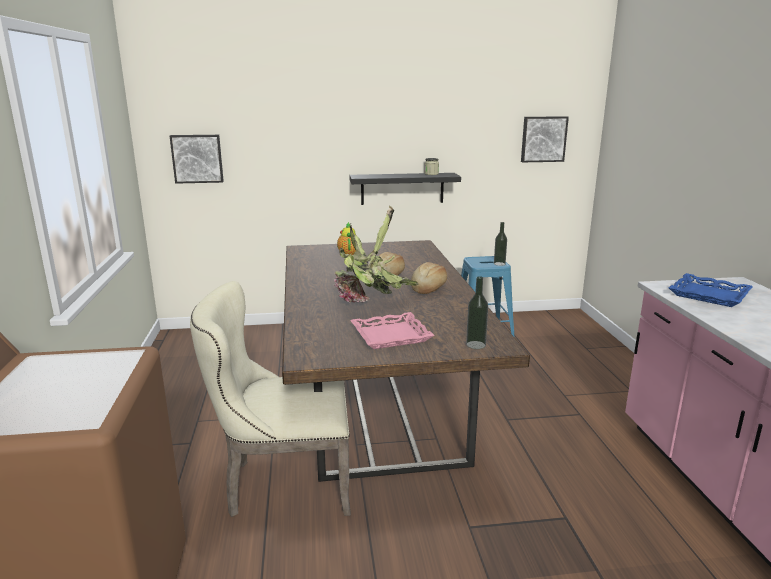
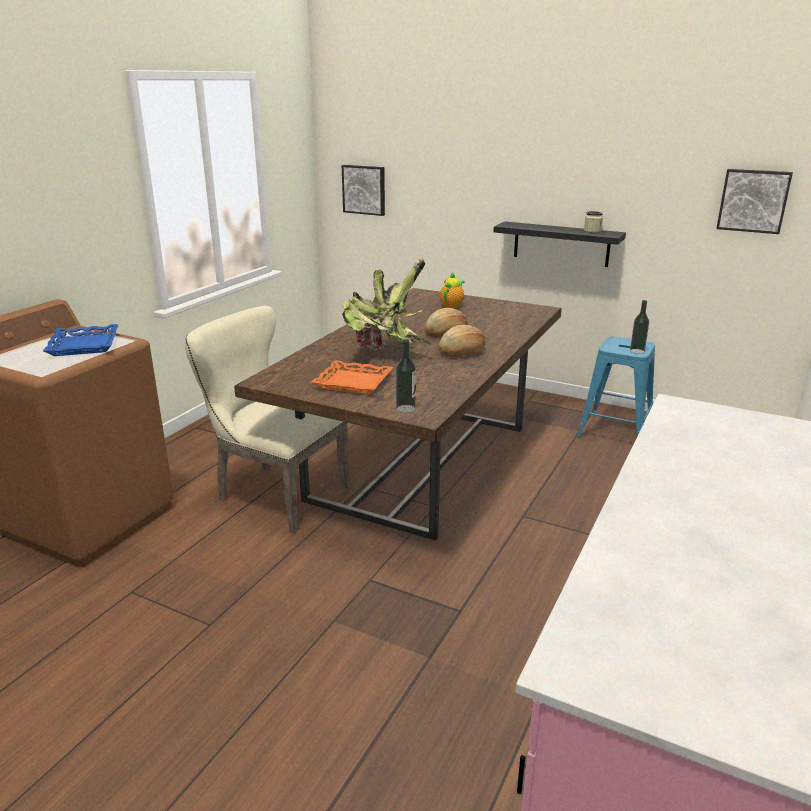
camera: 35 degrees right, 5 degrees up
(391, 335) = (353, 382): pink tray -> orange tray
(709, 295) = (710, 427): blue tray -> blue tray (85, 345)

